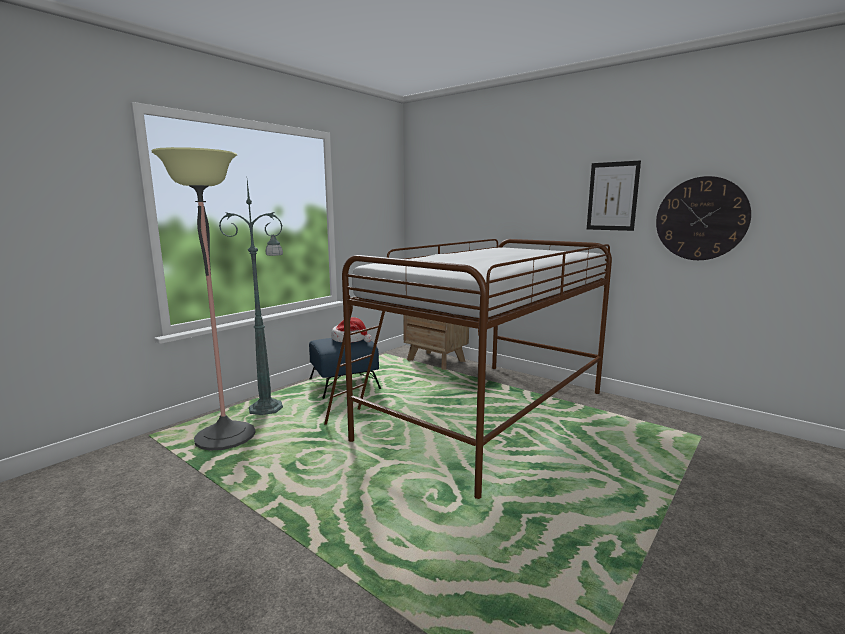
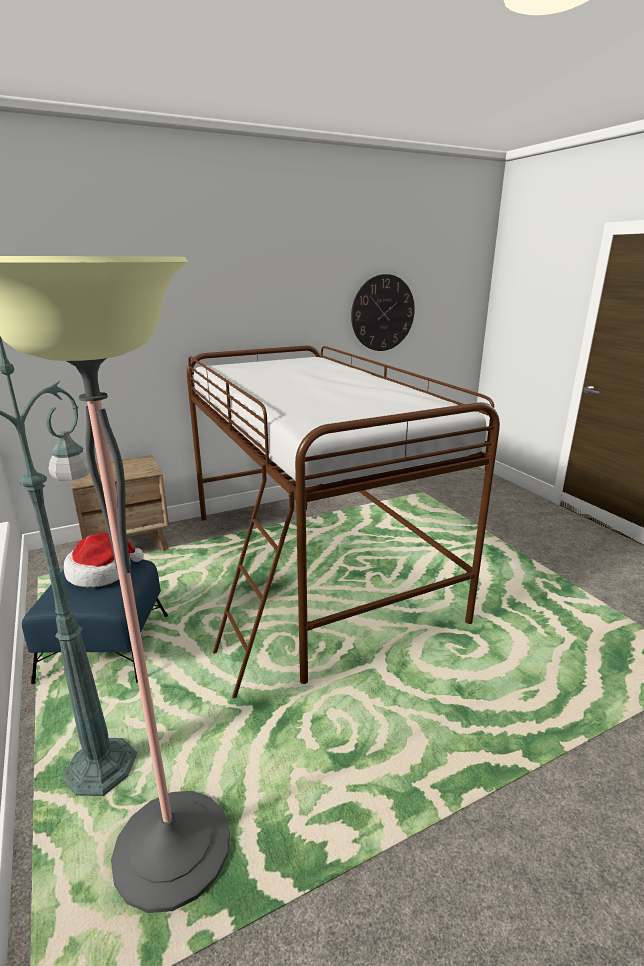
camera: 65 degrees left, 10 degrees up
(612, 196) = (311, 293): picture -> none

